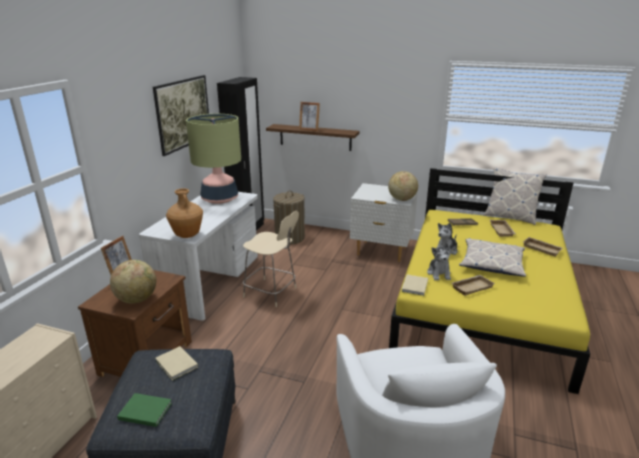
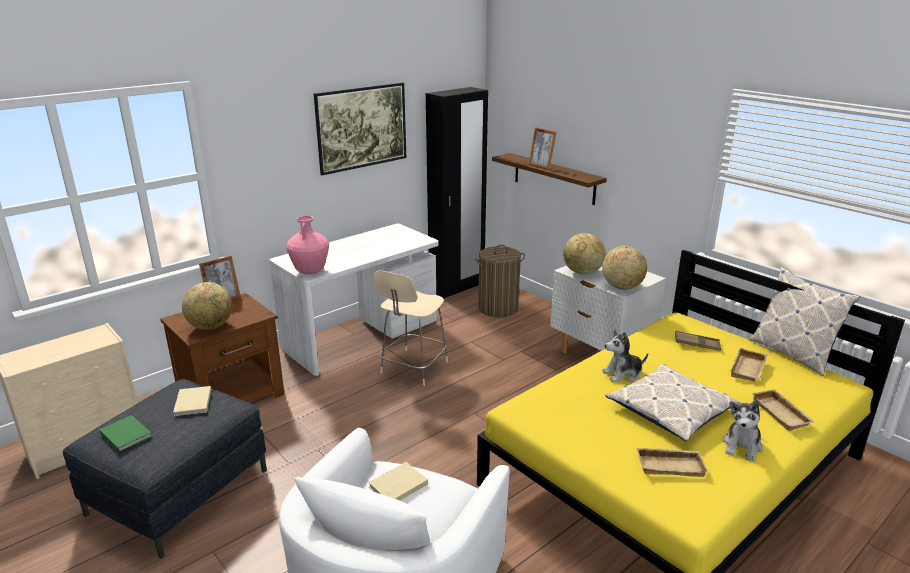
camera: 30 degrees right, 0 degrees up
(187, 235) = (310, 271): brown vase -> pink vase
(220, 199) = (391, 237): table lamp -> none
(271, 293) = (413, 368): beige chair -> beige chair turned 60 degrees clockwise
(369, 196) = (582, 273): none -> globe
(414, 286) = (519, 405): beige book -> beige book (396, 485)
(439, 273) = (574, 400): plush toy -> plush toy (742, 446)
(471, 287) = (598, 430): beige tray -> beige tray (670, 465)

